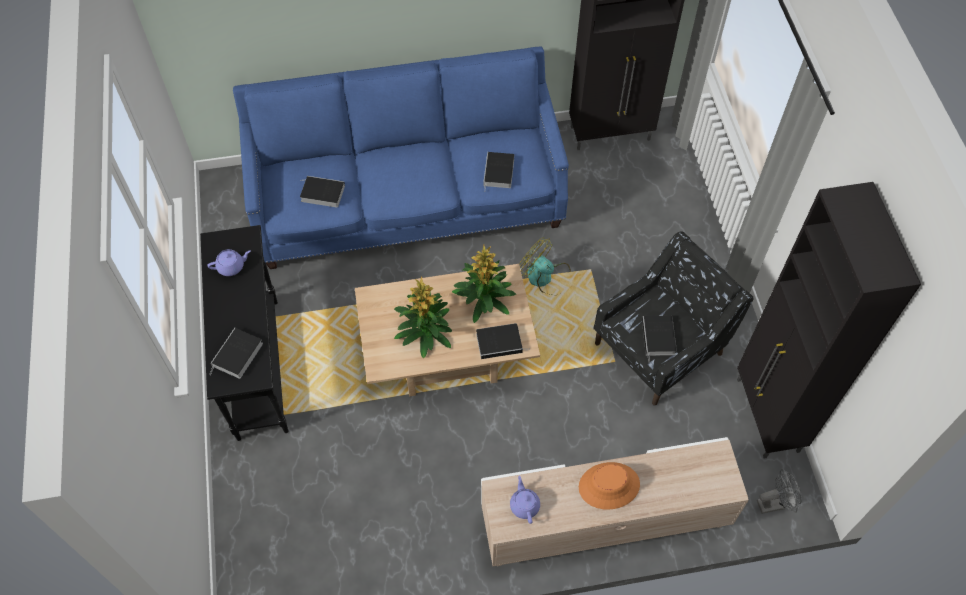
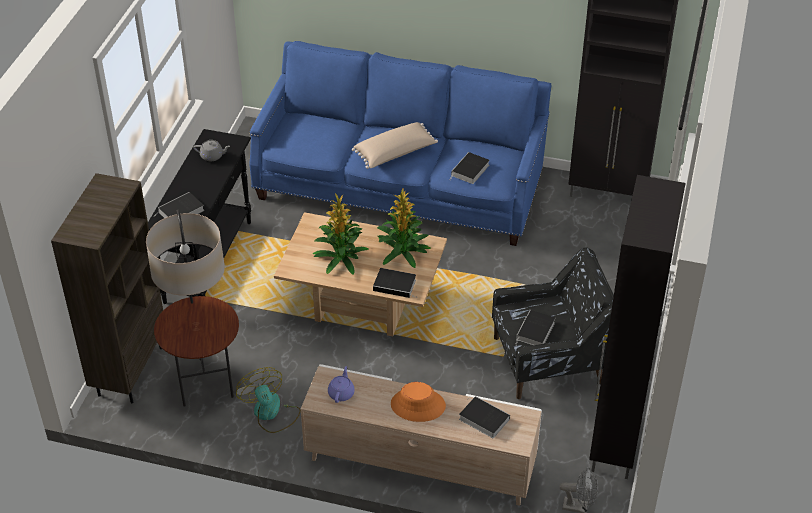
camera: 25 degrees right, 15 degrees down
(231, 267) = (212, 156): purple teapot -> grey teapot
(247, 540) = (129, 370): none -> brown bookcase
(321, 193) = (317, 141): book -> book (482, 419)
(336, 520) = (205, 382): none -> floor lamp
(411, 179) = (395, 154): none -> beige pillow
(545, 277) = (481, 277): fan -> fan (271, 413)

